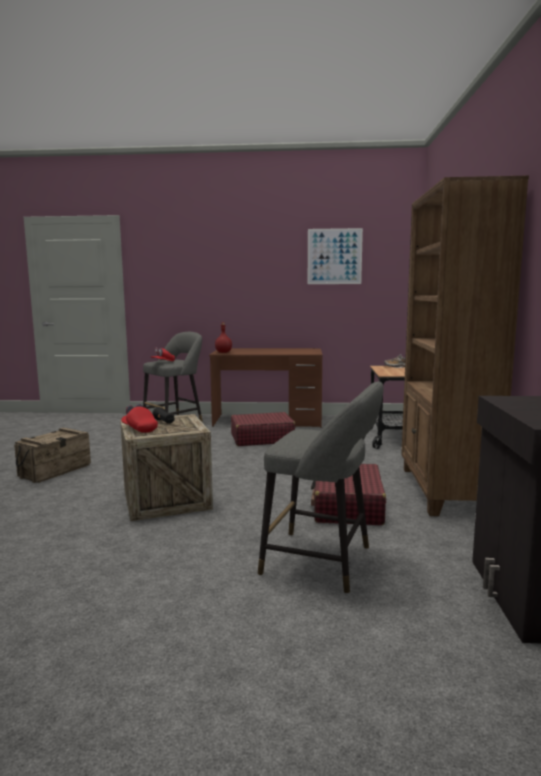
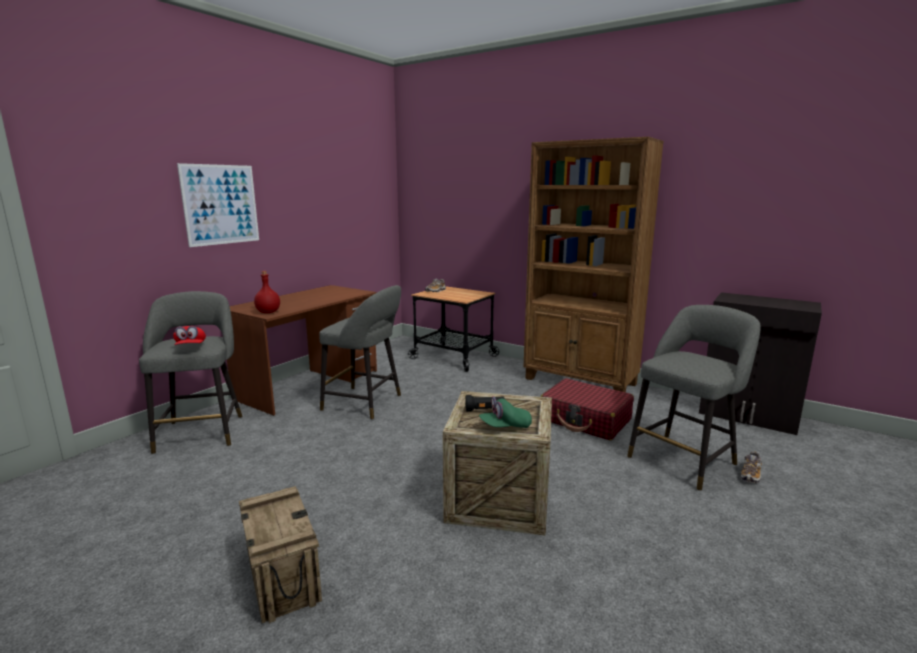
camera: 60 degrees left, 5 degrees up
(139, 429) = (505, 427): red cap -> green cap
(262, 438) = (366, 403): red suitcase -> grey stool
(329, 604) = (750, 475): none -> shoe
(334, 256) = (332, 177): picture -> picture (220, 204)

